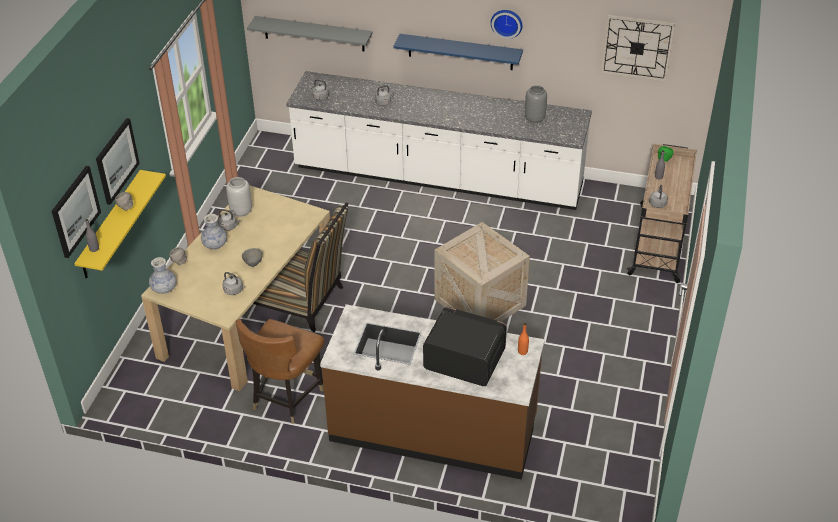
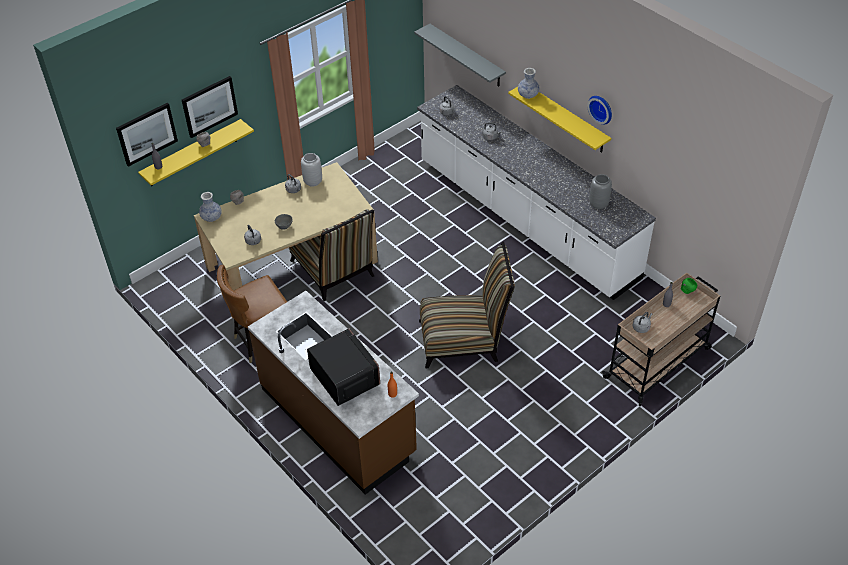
camera: 35 degrees right, 5 degrees up
(215, 245) = (272, 200): vase -> vase (528, 95)
(460, 52) = (565, 118): blue shelf -> yellow shelf
(481, 302) = (464, 340): crate -> chair
(637, 47) = (699, 178): wall clock -> none

